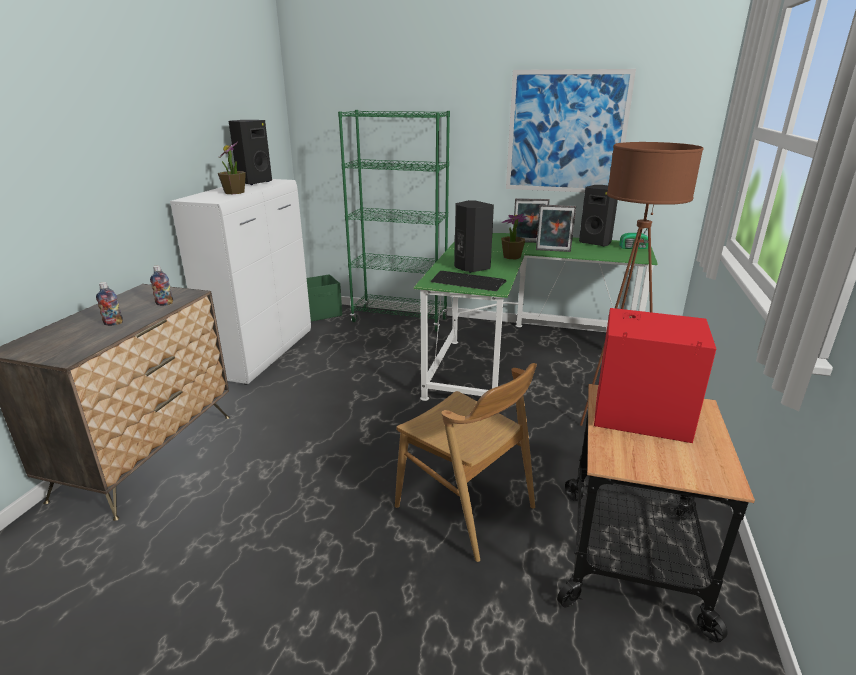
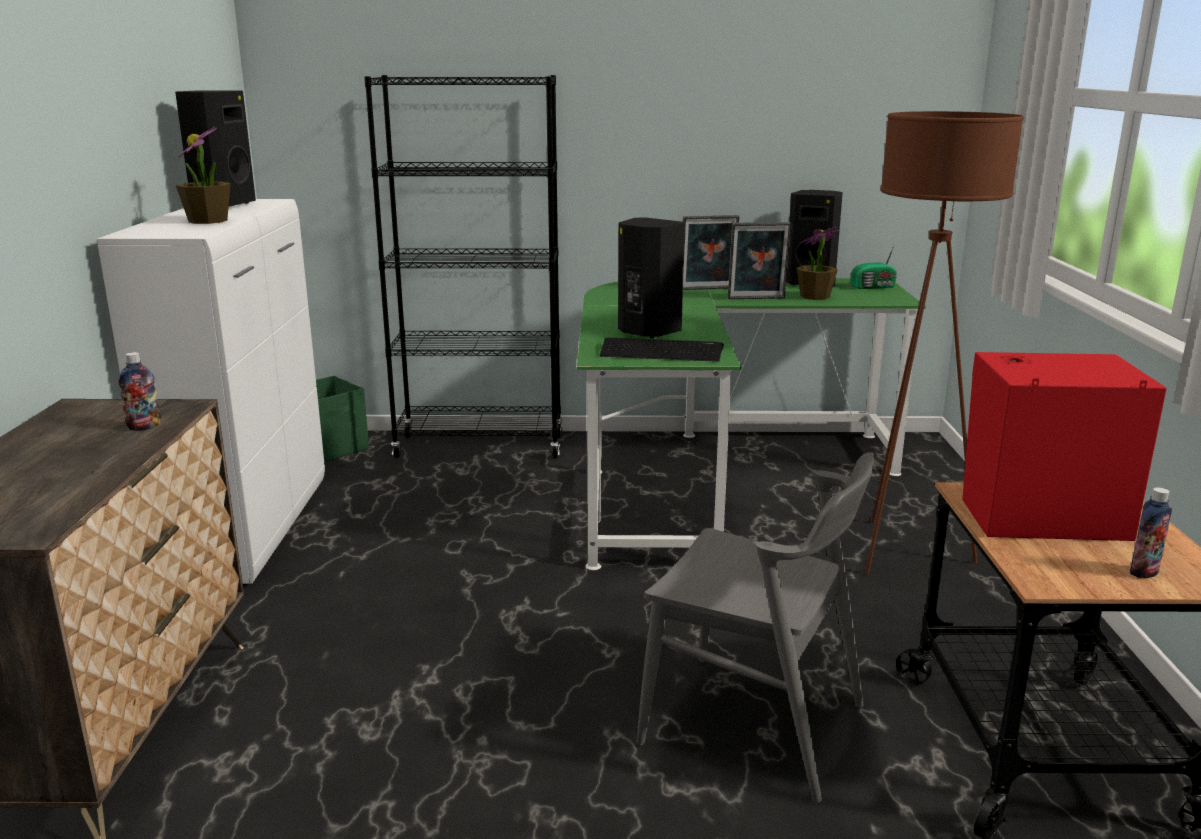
camera: 15 degrees left, 5 degrees down
(113, 323) = (69, 468): bottle -> bottle (1144, 572)
(400, 320) = (480, 447): green bookcase -> black bookcase
(465, 507) = (753, 724): brown chair -> grey chair
(511, 256) = (699, 311): potted plant -> potted plant (814, 297)
(566, 132) = (750, 108): picture -> none

